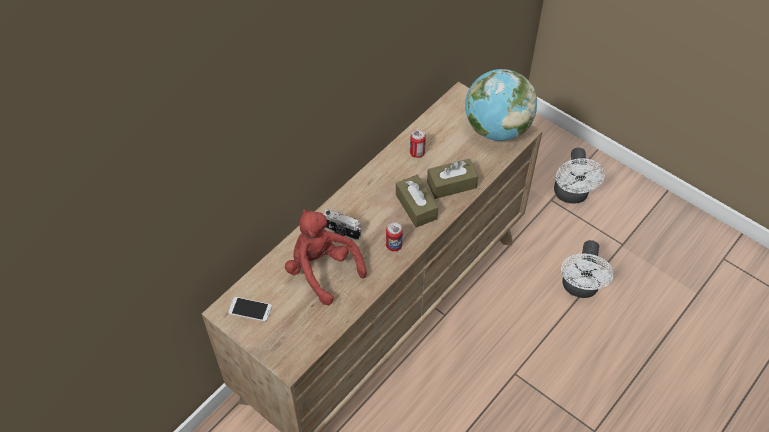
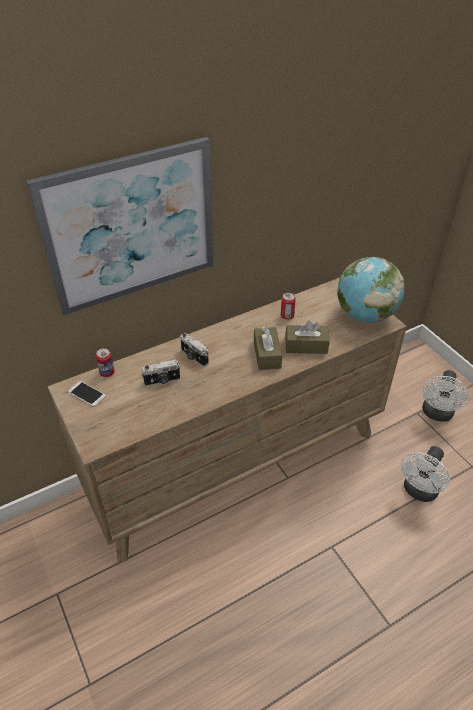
camera: 20 degrees right, 10 degrees down
(267, 128) = (131, 227): none -> picture
(322, 270) = (162, 381): red plush toy -> camera
(394, 245) = (233, 379): can -> can (107, 373)

